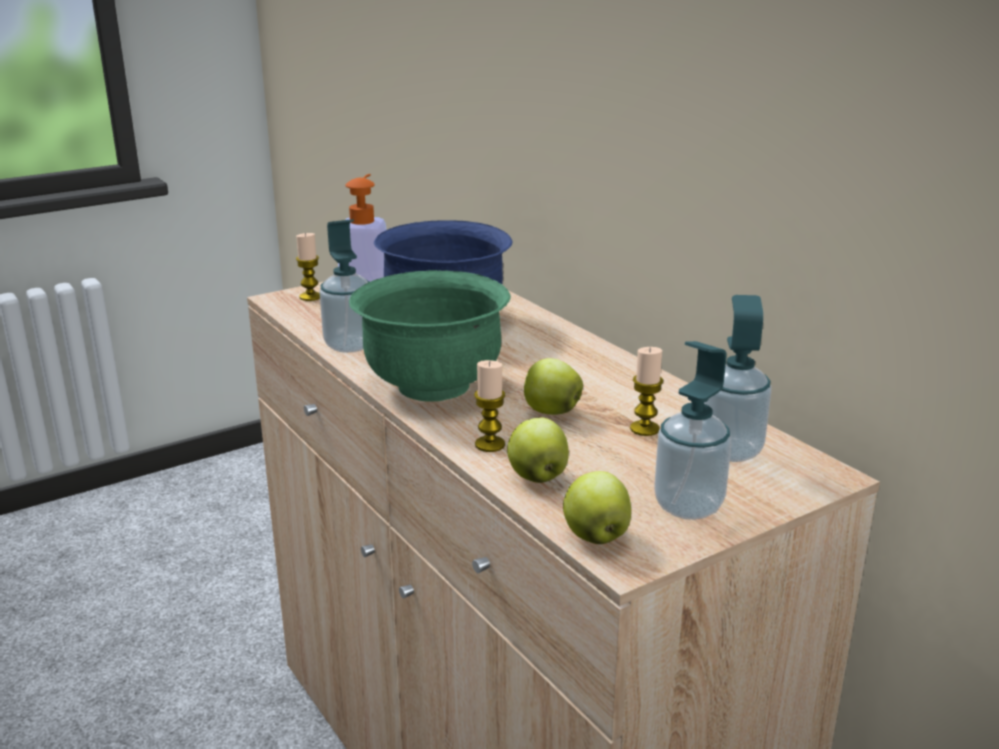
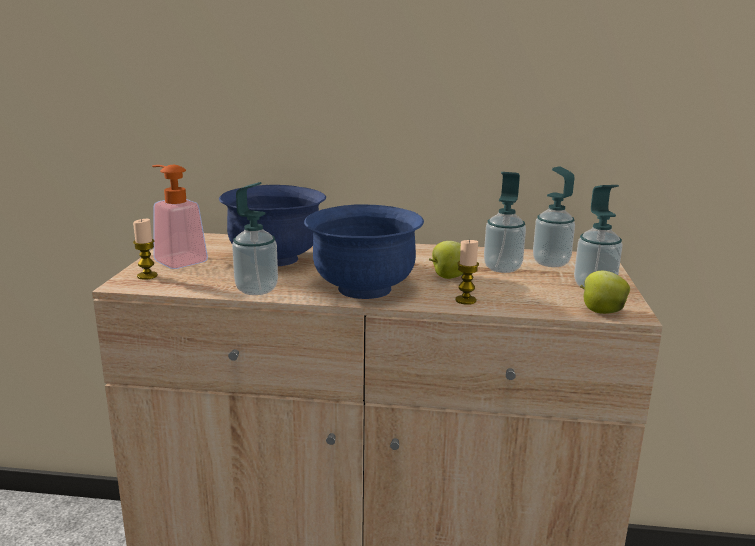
camera: 50 degrees left, 5 degrees down
(432, 385) = (363, 289): green bowl -> blue bowl
(537, 477) = (520, 303): apple -> none
(644, 429) = (502, 268): candle -> soap dispenser

